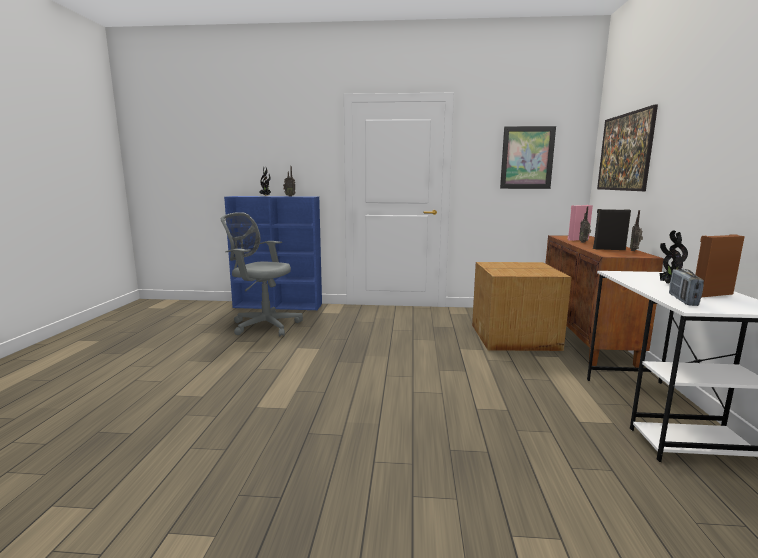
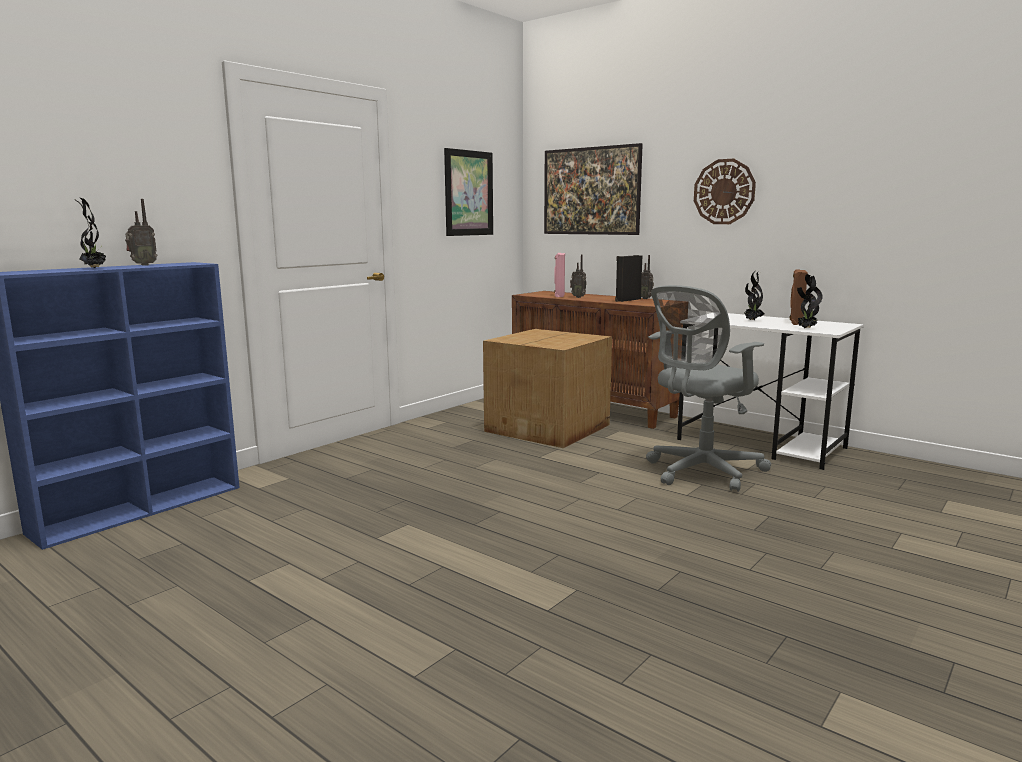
camera: 55 degrees left, 0 degrees up
(263, 325) = (220, 541): grey office chair -> grey office chair (700, 472)
(682, 300) = (806, 328): radio -> potted plant
(705, 146) = (724, 192): none -> wall clock

